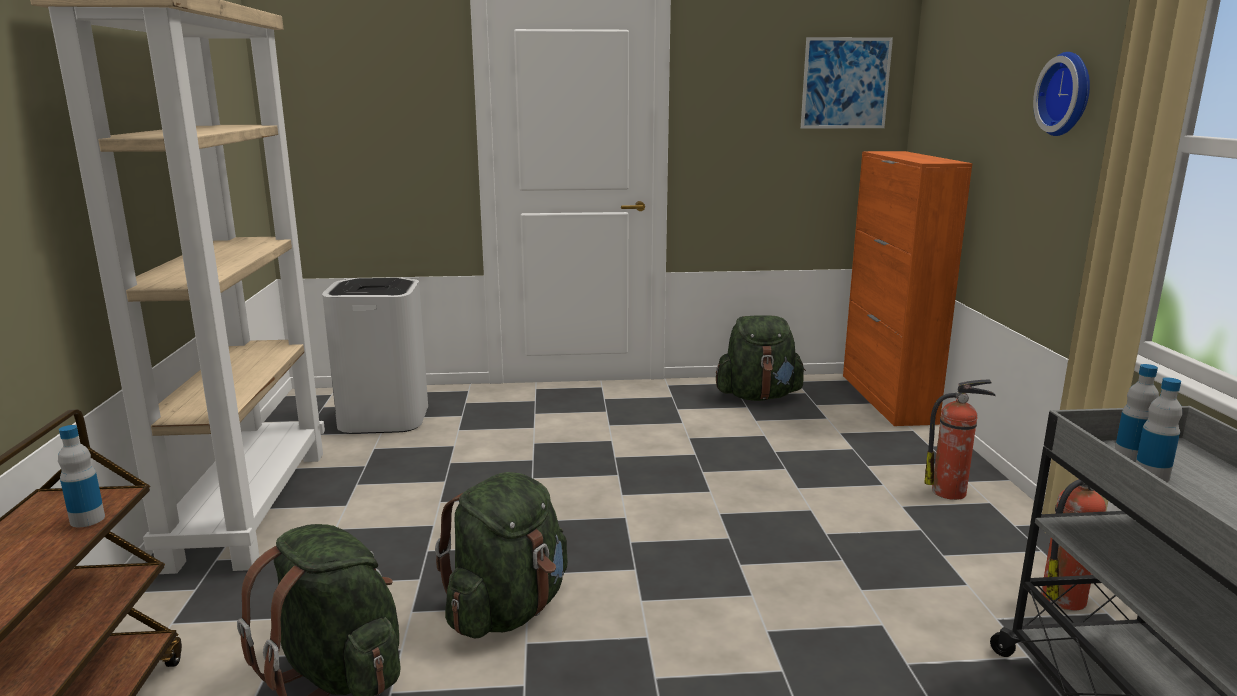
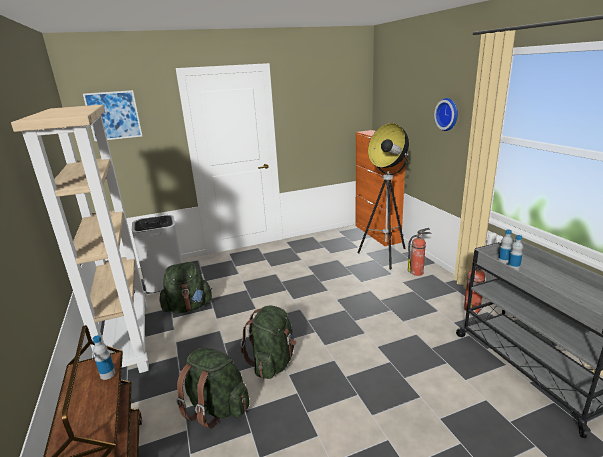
camera: 15 degrees left, 5 degrees up
(758, 396) = (326, 241): green backpack -> green backpack (188, 307)
(845, 83) = (346, 103): picture -> picture (113, 115)
(885, 446) = (385, 256): none -> floor lamp

